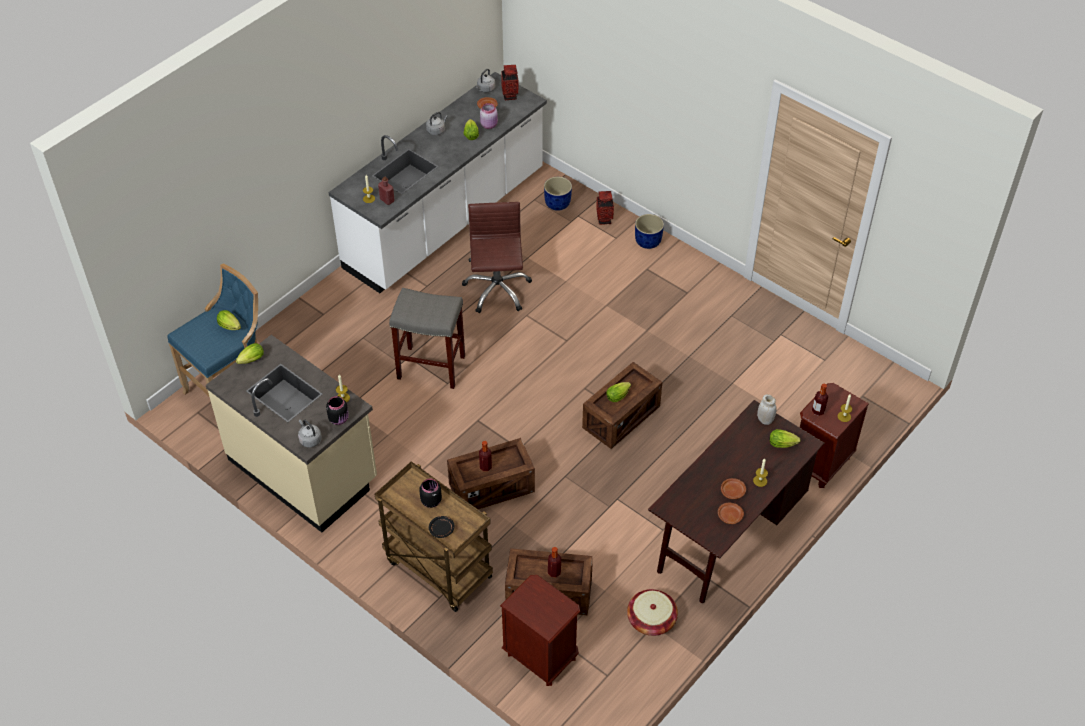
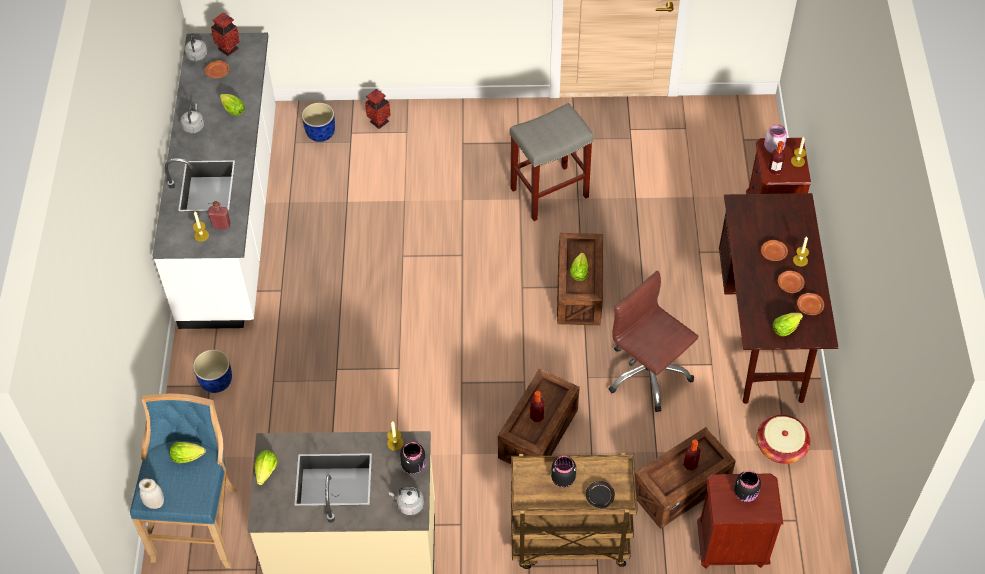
camera: 40 degrees left, 5 degrees up
(432, 367) = (368, 363): grey stool -> grey stool (550, 192)
(489, 125) = (239, 89): pink jar -> pink jar (774, 147)
(497, 290) = (351, 250): brown office chair -> brown office chair (648, 374)
(545, 604) = (746, 494): none -> black jar
(647, 241) = (437, 117): blue planter -> blue planter (215, 381)
(745, 463) = (773, 253): none -> brown plate
(765, 420) = (750, 206): white jar -> white jar (155, 503)
(784, 444) = (785, 216): lettuce -> lettuce (787, 328)

